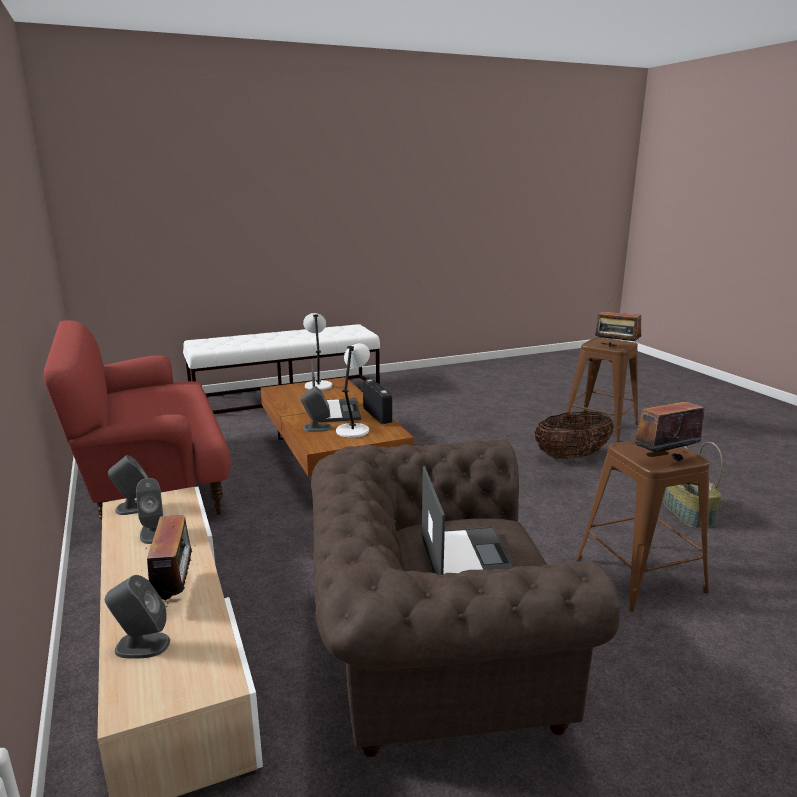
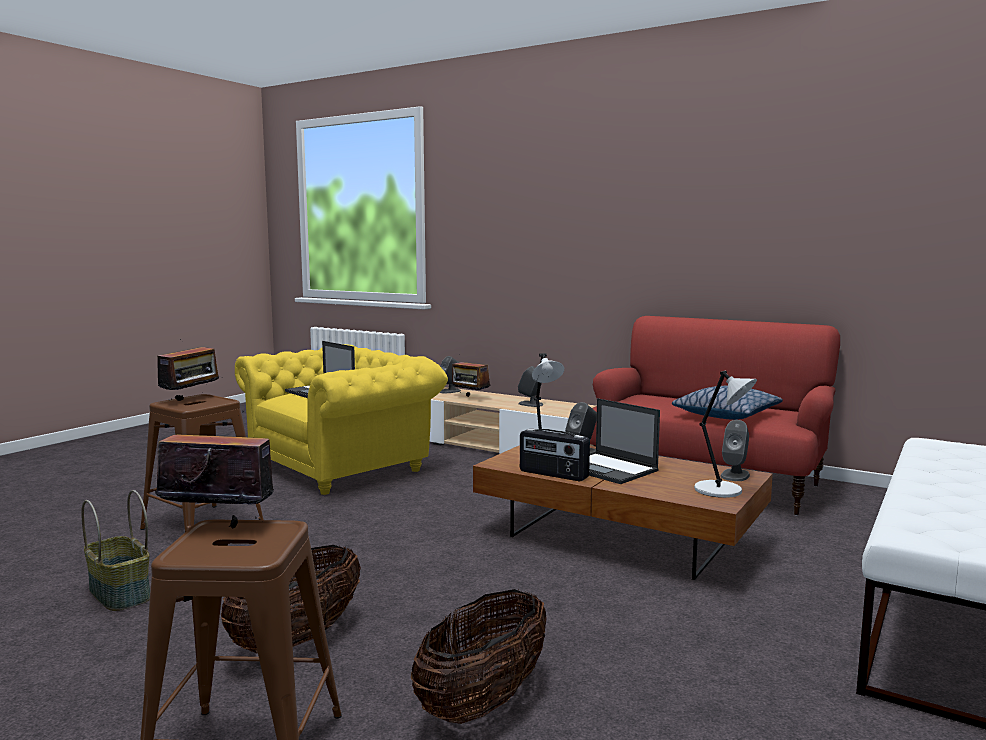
camera: 145 degrees right, 10 degrees down
(134, 507) = (572, 407): grey speaker -> grey speaker (735, 475)
(174, 400) = (726, 415): none -> pillow
(431, 659) = (344, 466): brown armchair -> yellow armchair
(505, 419) = (483, 702): none -> basket

